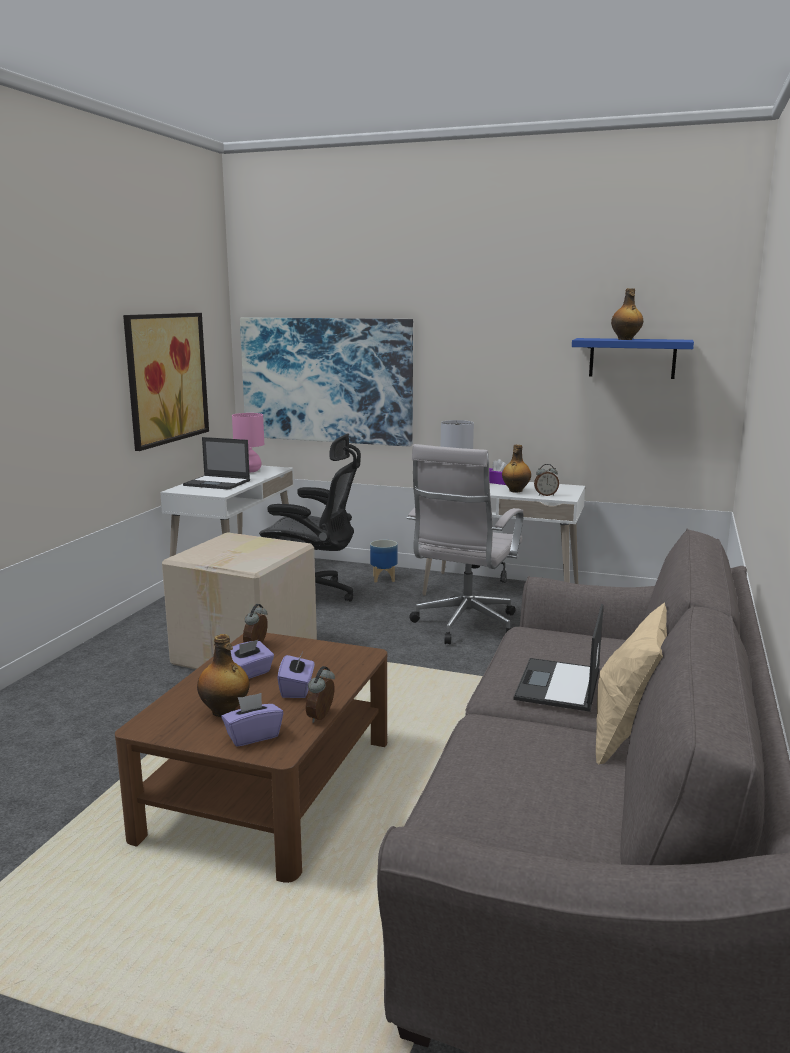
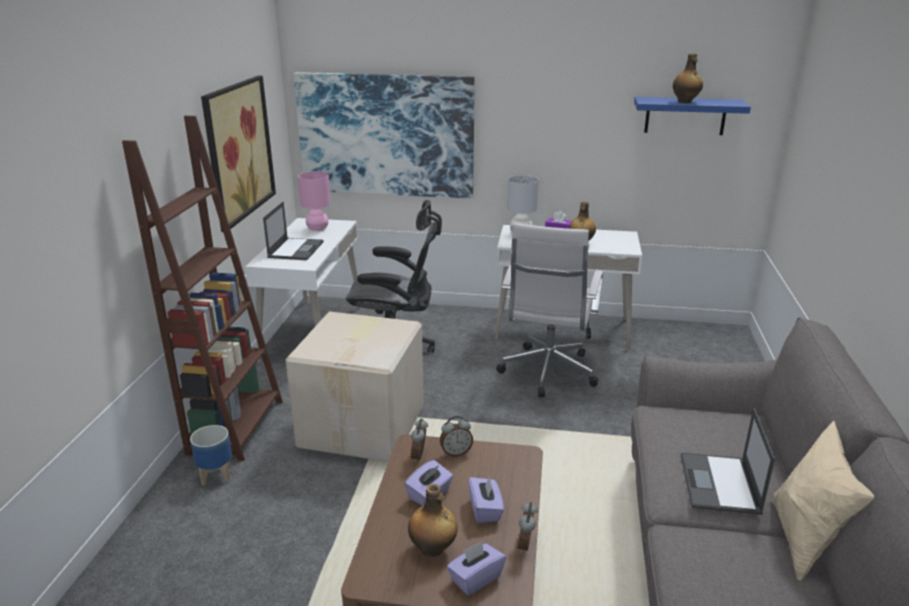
camera: 10 degrees left, 10 degrees up
(120, 644) = (235, 427): none -> brown bookcase
(218, 483) = (296, 249): laptop -> laptop turned 90 degrees counterclockwise
(384, 578) = (452, 321): planter -> planter (217, 475)
(545, 495) = (610, 247): alarm clock -> alarm clock (456, 452)

